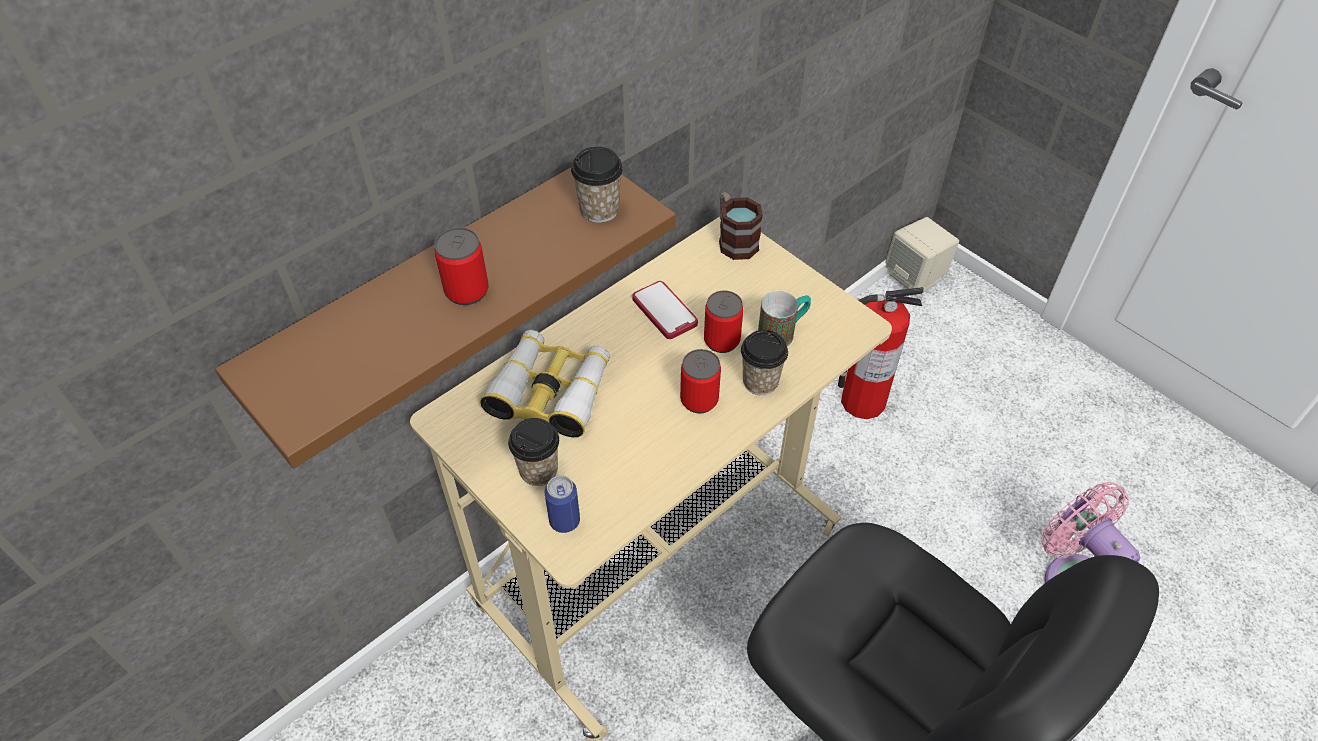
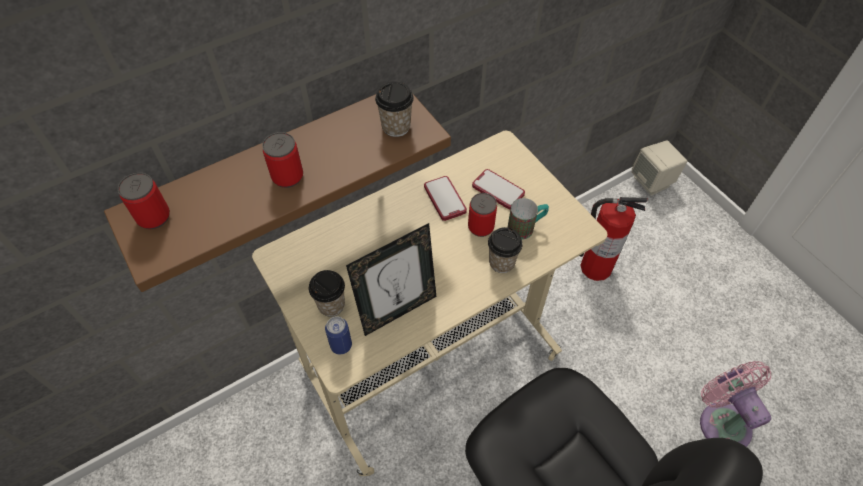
camera: 10 degrees right, 5 degrees up
(551, 391) = (352, 247): binoculars -> none
(633, 464) = (397, 310): none -> picture frame
(699, 400) = (455, 269): can -> can (154, 217)
(734, 240) = (506, 151): mug -> none
(734, 290) = (498, 190): none -> phone

